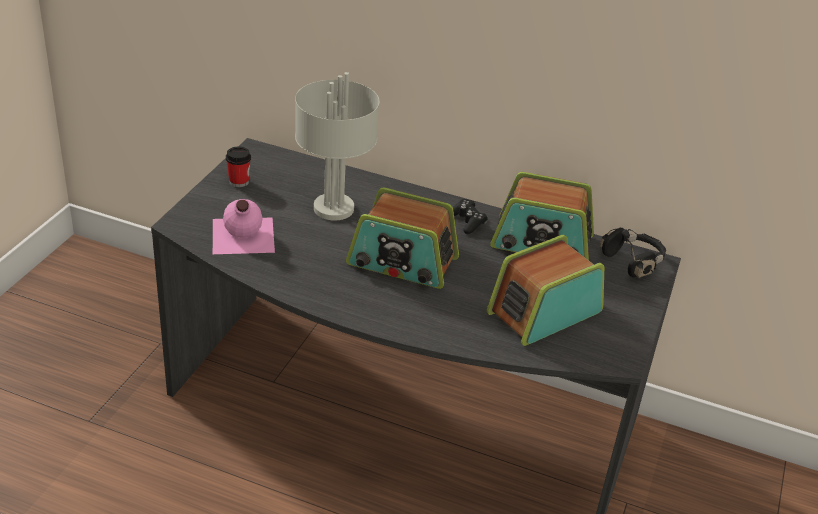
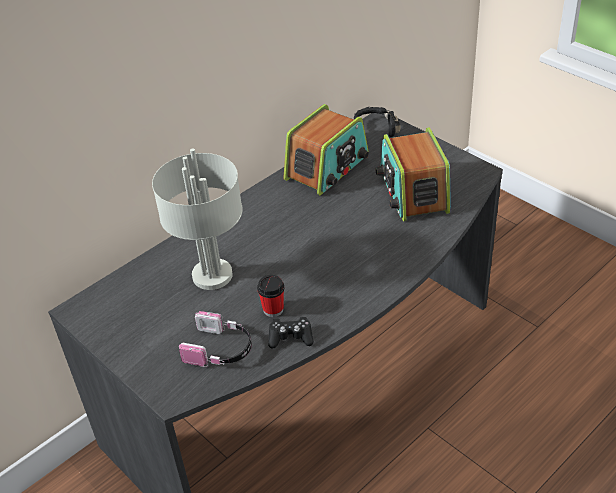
camera: 60 degrees left, 5 degrees up
(239, 182) = (126, 333): cup -> cup (273, 309)
(242, 236) = (220, 349): pink bottle -> headphones
(402, 262) = (314, 251): radio -> none
(467, 221) = (278, 199): black game controller -> black game controller (290, 337)

